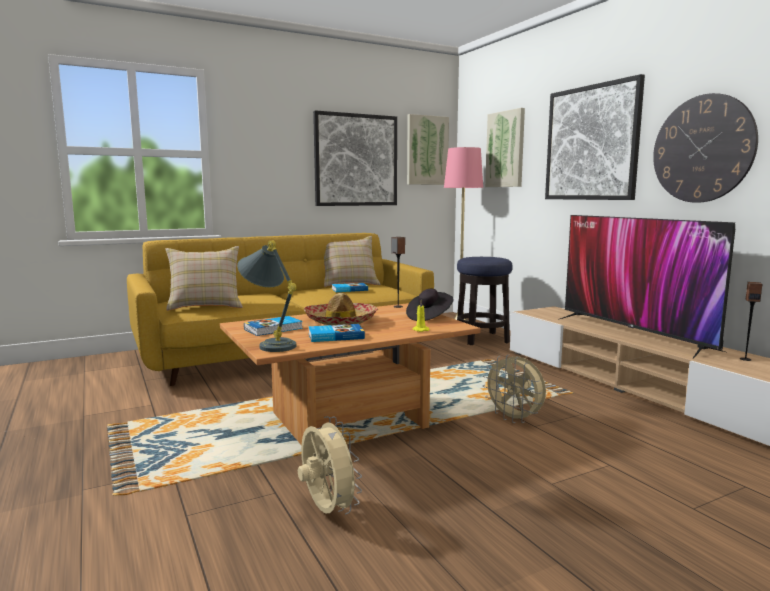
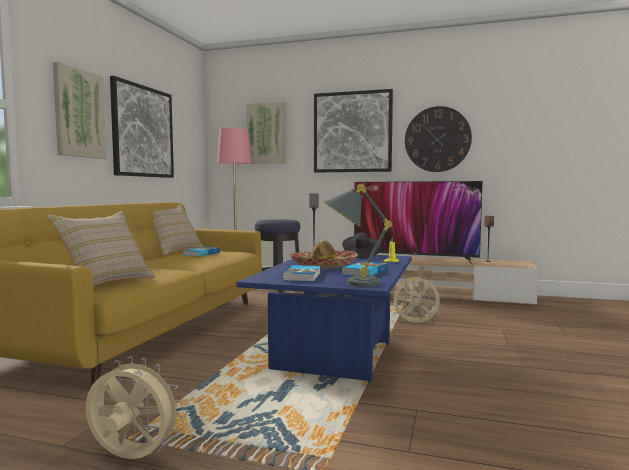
camera: 45 degrees left, 5 degrees down
(326, 510) = (468, 403): beige fan -> beige fan (131, 459)
(349, 422) = (337, 356): brown coffee table -> blue coffee table
(427, 150) = (188, 129): picture -> picture (79, 113)

